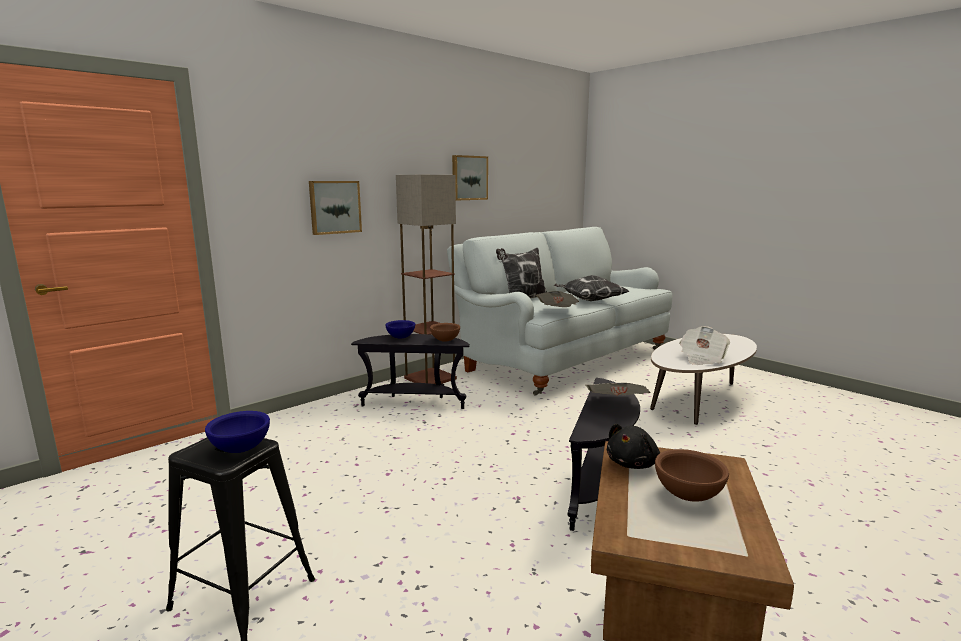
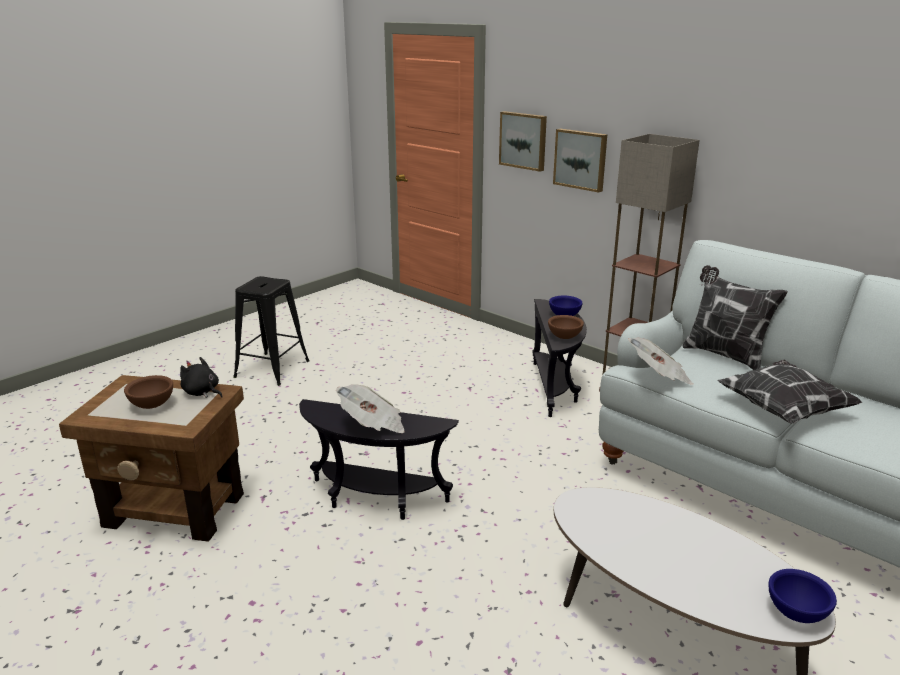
camera: 85 degrees right, 10 degrees up
(242, 448) = (261, 287): blue bowl -> blue bowl (797, 613)
(468, 178) = (781, 152): picture -> picture (524, 140)
(702, 358) = (619, 538): newspaper -> none

